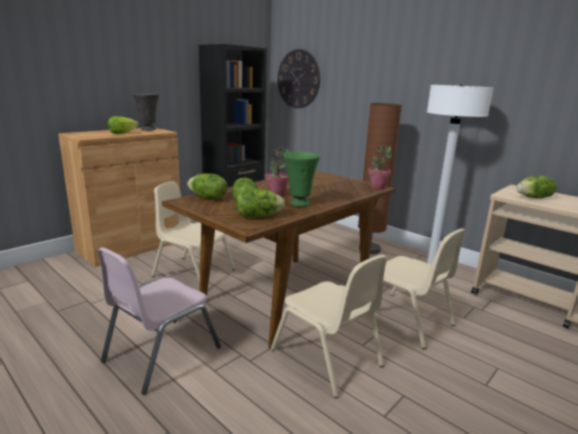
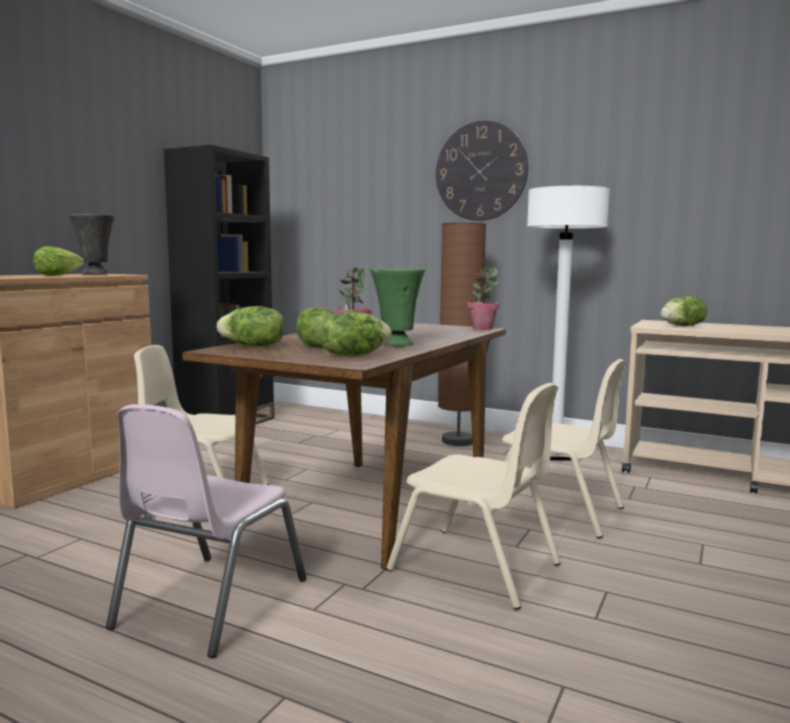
camera: 15 degrees left, 10 degrees down
(298, 79) = (313, 206): wall clock -> wall clock (481, 171)

